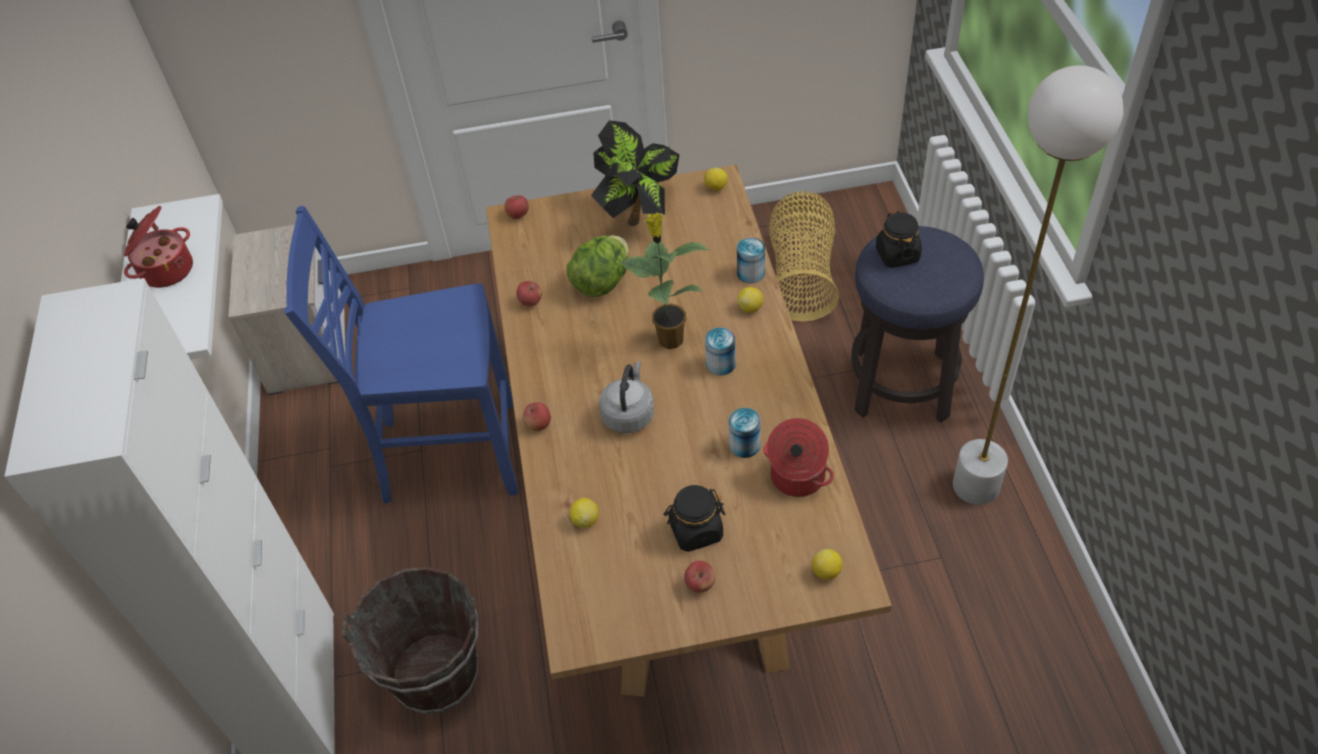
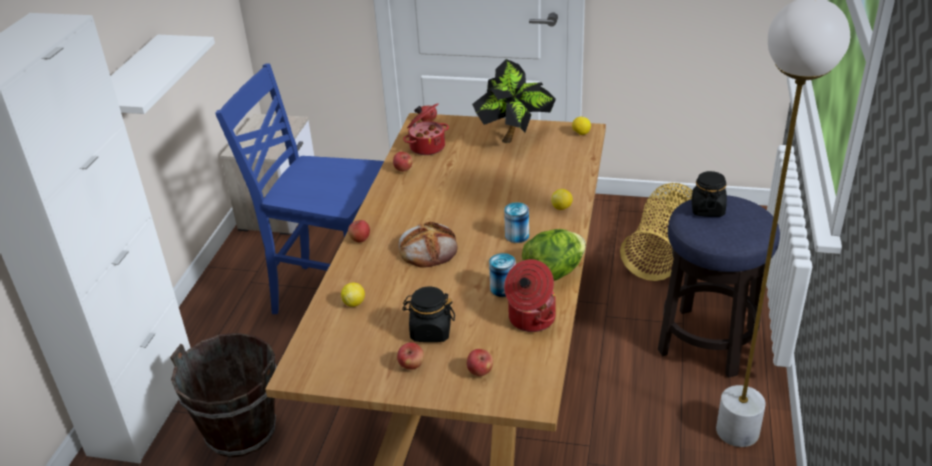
camera: 20 degrees right, 15 degrees down
(166, 269) = (151, 65): cooking pot -> cooking pot (426, 147)
(602, 282) = (461, 169): lettuce -> lettuce (553, 273)
(629, 414) = (428, 249): grey kettle -> bread
(669, 338) = (488, 212): potted plant -> none
(750, 273) = (575, 187): can -> none
(779, 567) = (480, 372): none -> apple
(826, 572) = (515, 385): lemon -> none

